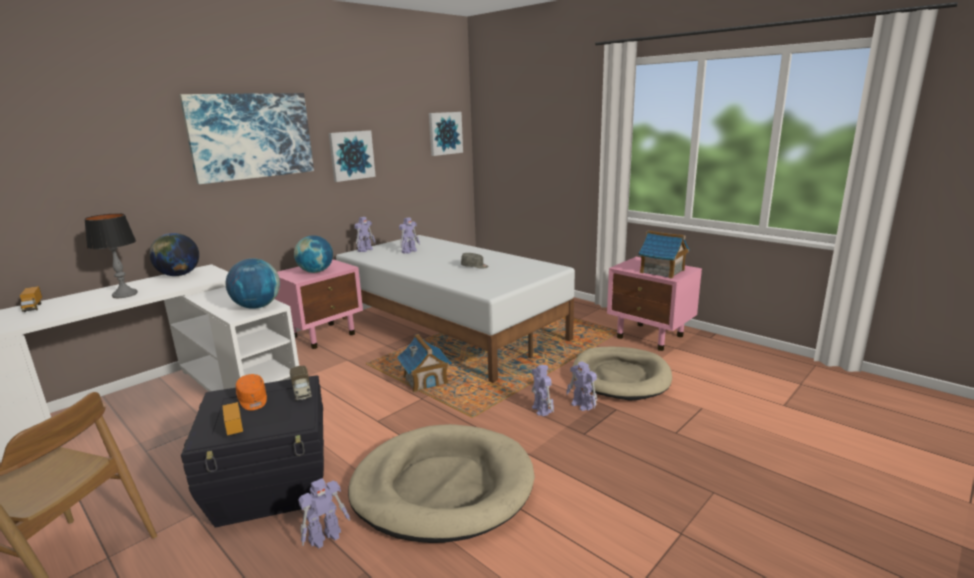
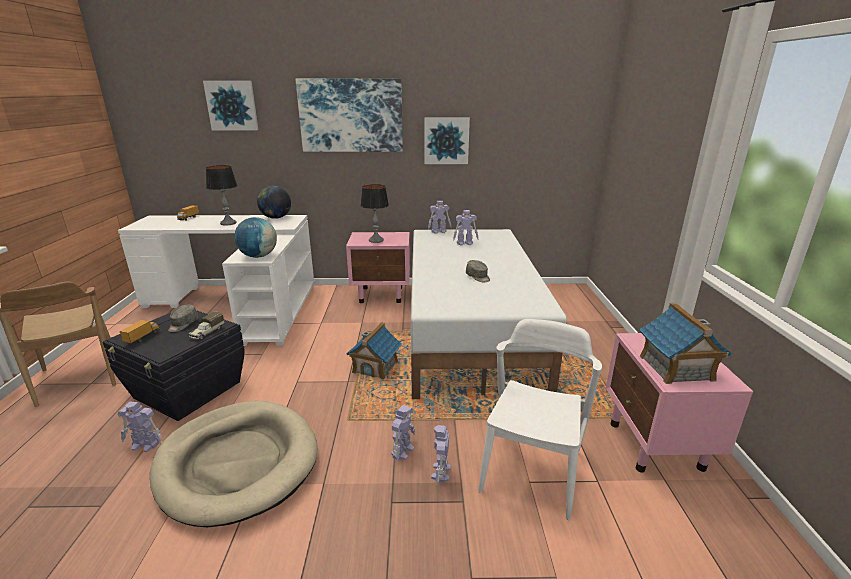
camera: 45 degrees right, 5 degrees up
(253, 400) = (183, 324): orange cap -> grey cap
(316, 272) = (376, 240): globe -> table lamp
(445, 133) = (569, 126): picture -> picture (232, 105)
(620, 377) = (532, 470): beige dog bed -> white chair

